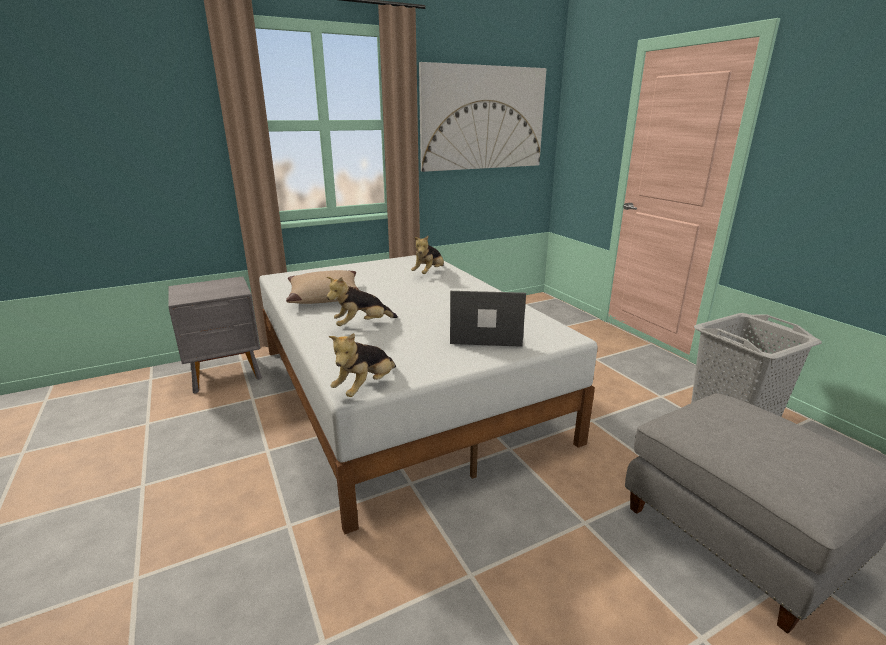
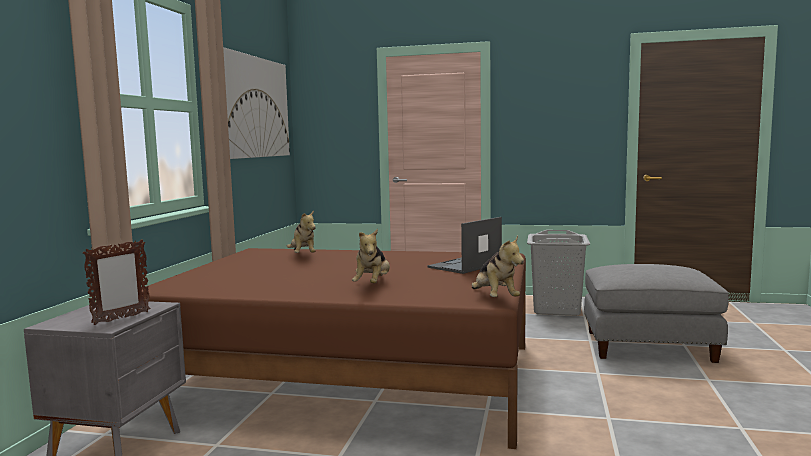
camera: 50 degrees left, 15 degrees down
(201, 295) = (121, 318): none -> picture frame
(324, 296) = (268, 284): beige pillow -> none
(403, 391) = (351, 375): white bed -> brown bed

